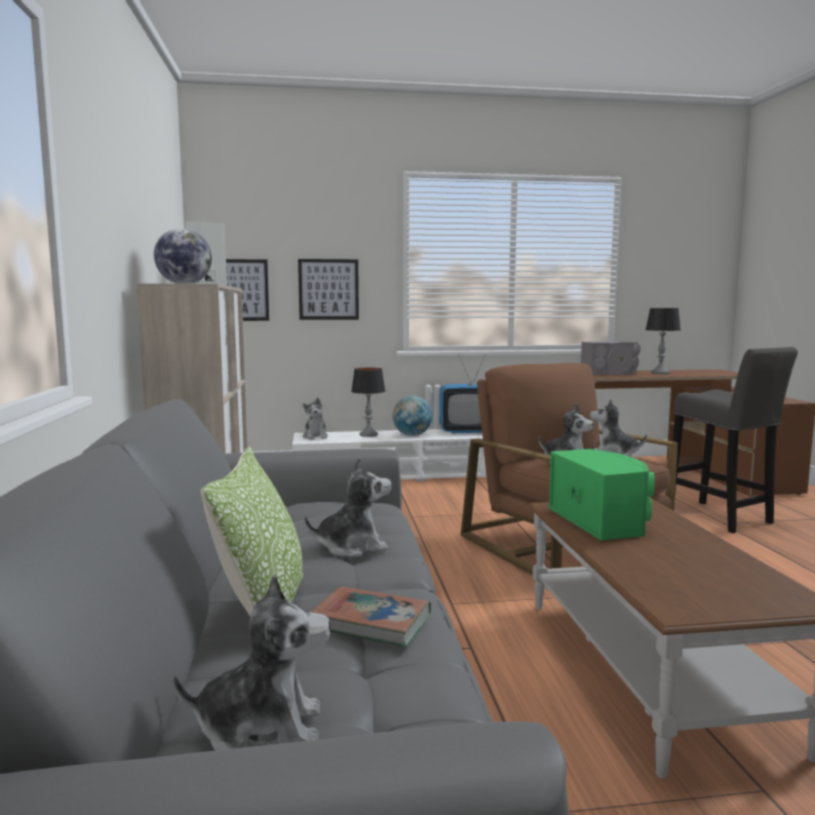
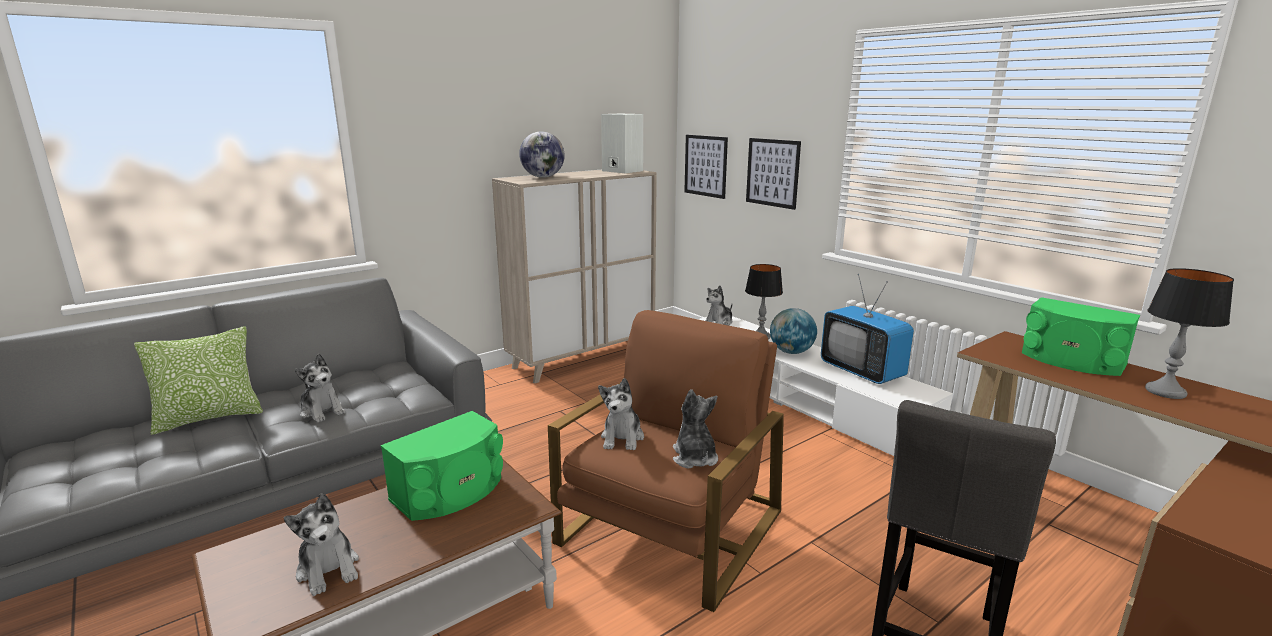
camera: 60 degrees right, 10 degrees up
(262, 730) = (69, 454): plush toy -> plush toy (329, 569)
(372, 622) = (184, 447): book -> none
(610, 373) = (1071, 360): grey speaker -> green speaker

